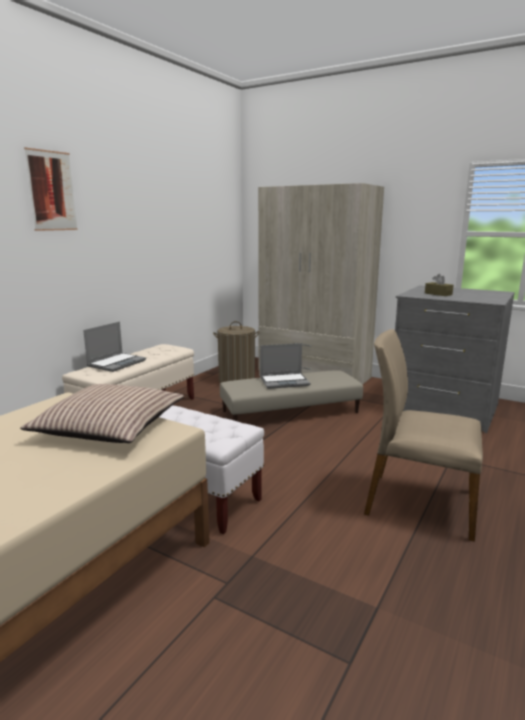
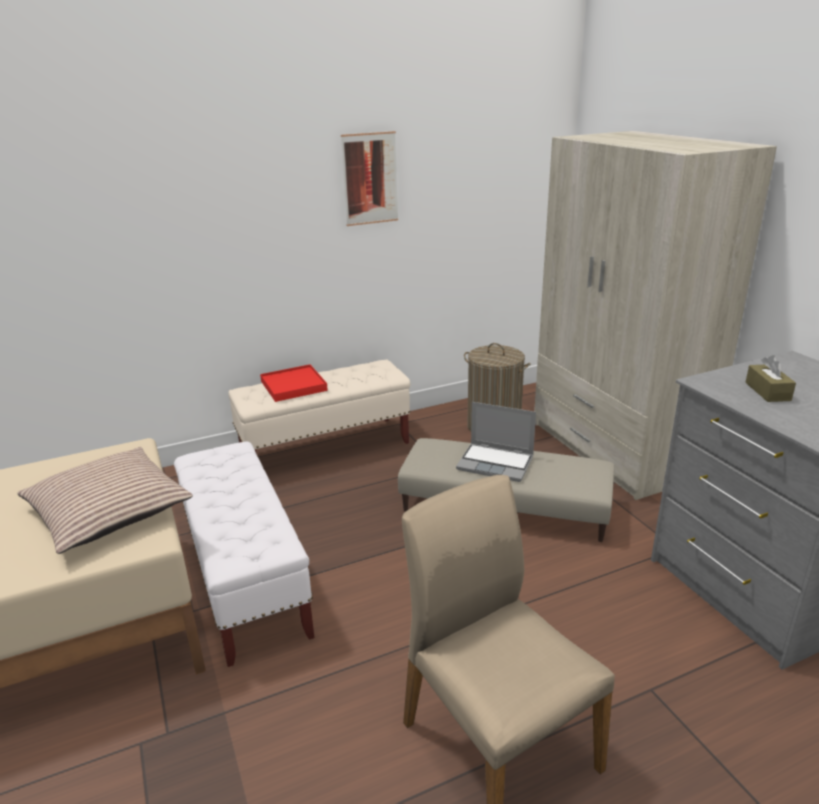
camera: 35 degrees right, 10 degrees up
(51, 191) = (217, 168): picture -> picture (370, 179)
(117, 363) = (294, 386): laptop -> red tray

